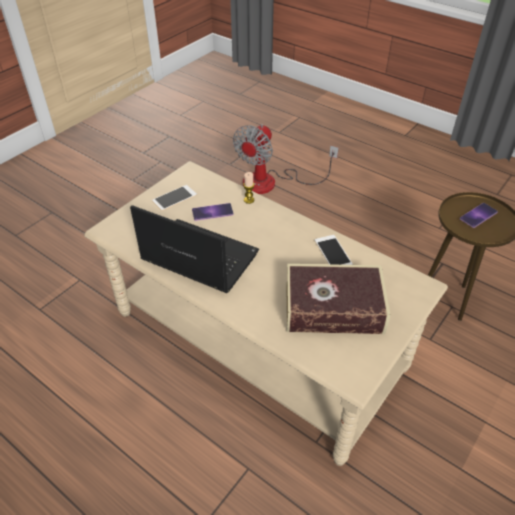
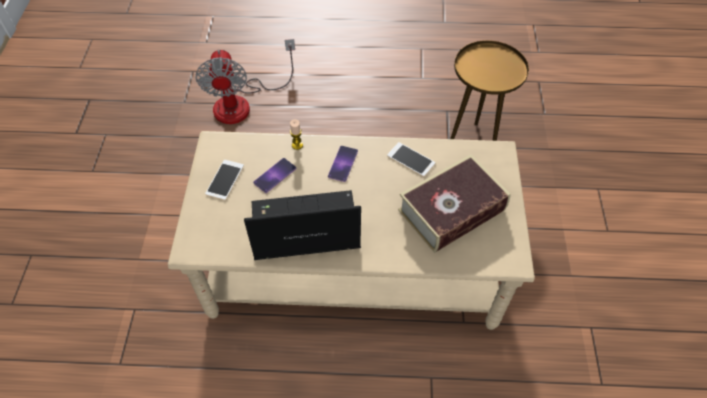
camera: 35 degrees left, 10 degrees up
(478, 215) = (488, 64): phone -> phone (343, 163)

